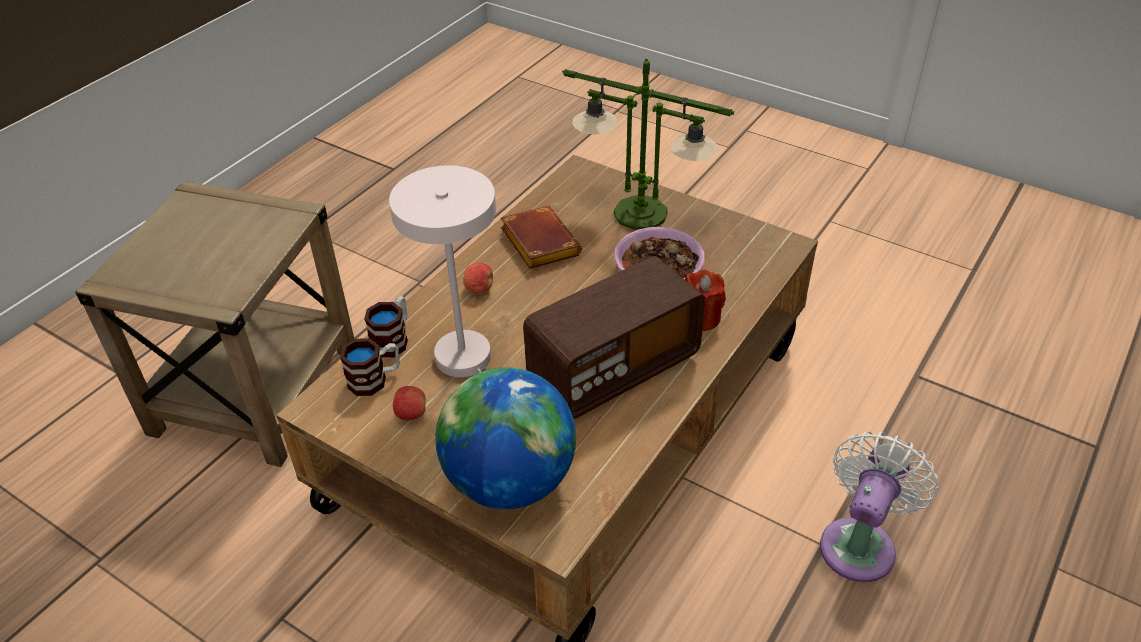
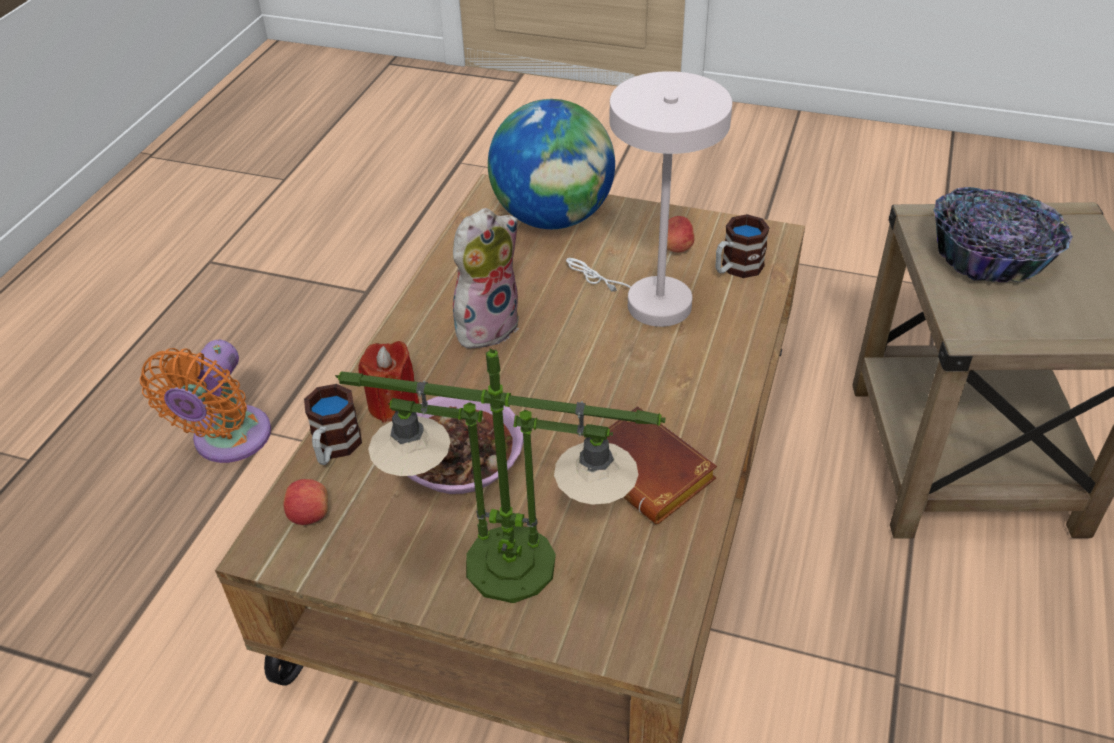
camera: 165 degrees right, 0 degrees up
(217, 260) = (990, 258): none -> bowl
(393, 339) = (749, 309): mug -> mug (334, 448)
(479, 289) = (691, 387): apple -> apple (309, 515)
(613, 369) = (486, 325): radio -> plush toy
(860, 543) = (228, 441): white fan -> orange fan

